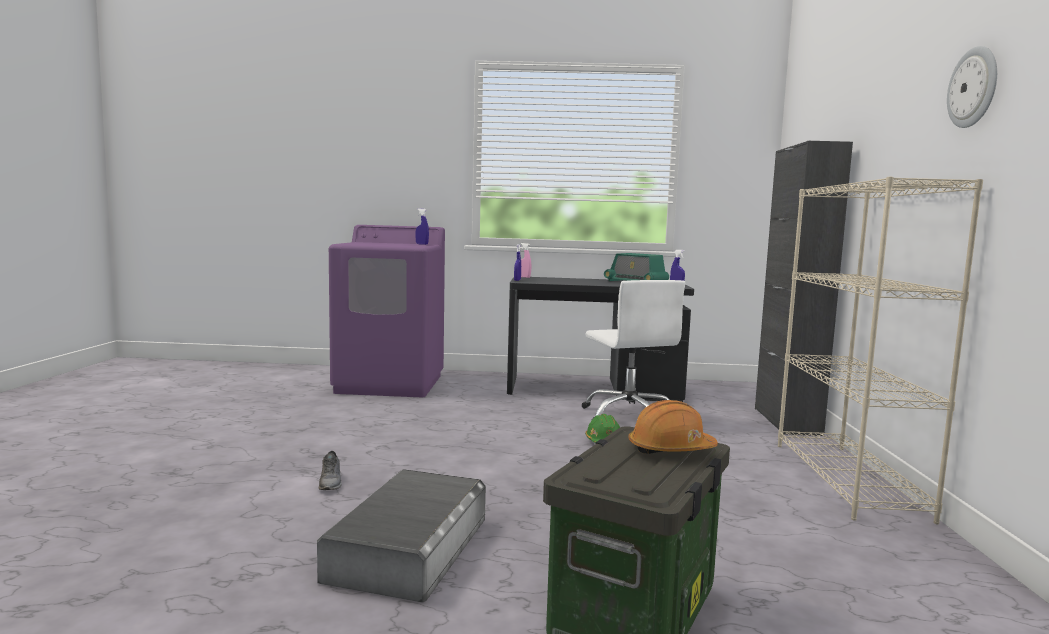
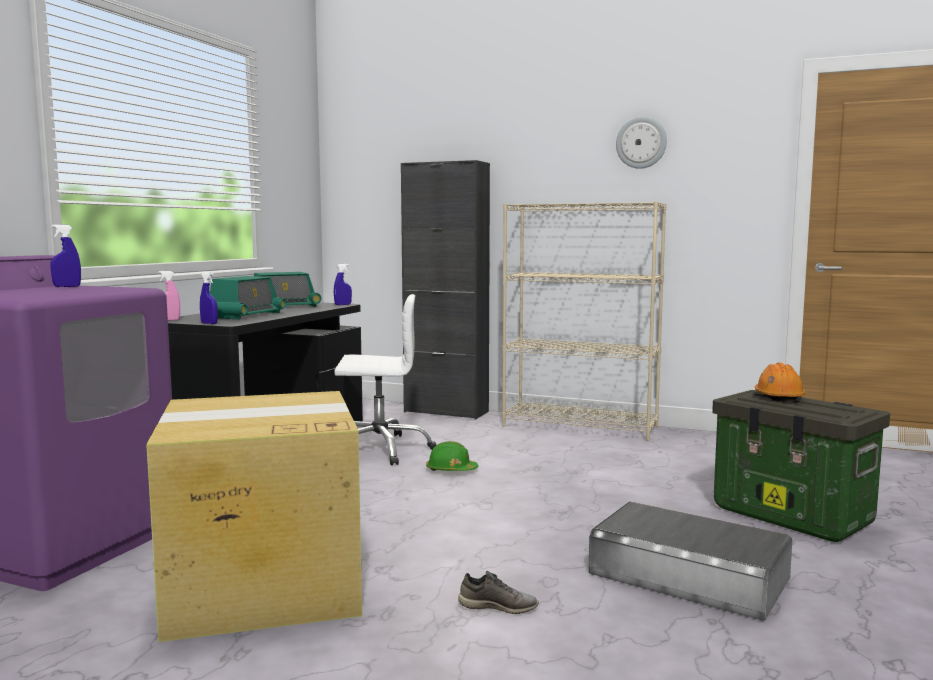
camera: 70 degrees left, 0 degrees up
(349, 425) = (260, 585): none -> cardboard box
(571, 281) = (246, 315): none -> radio

